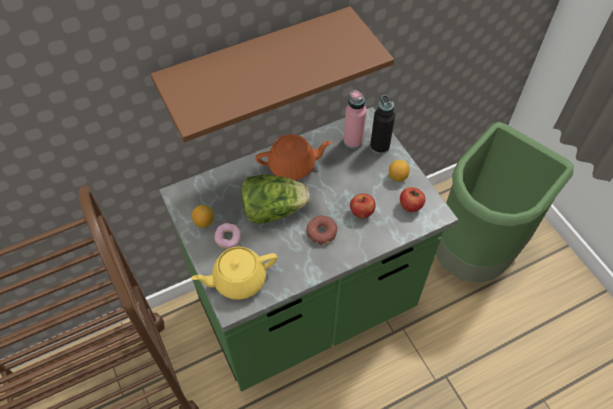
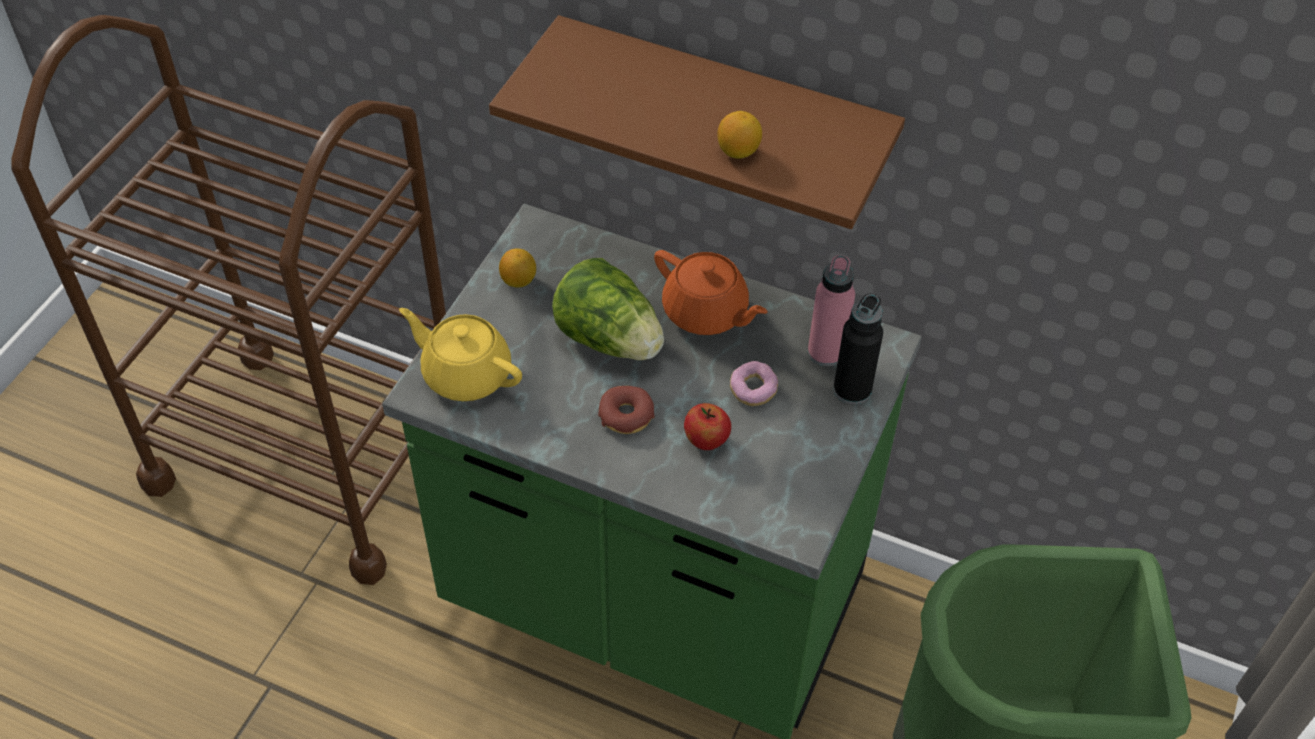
camera: 50 degrees right, 5 degrees down
(228, 239) = (516, 322): donut -> donut (753, 390)
(397, 177) = (817, 445): lemon -> lemon (738, 151)
(410, 206) = (779, 493): apple -> none

